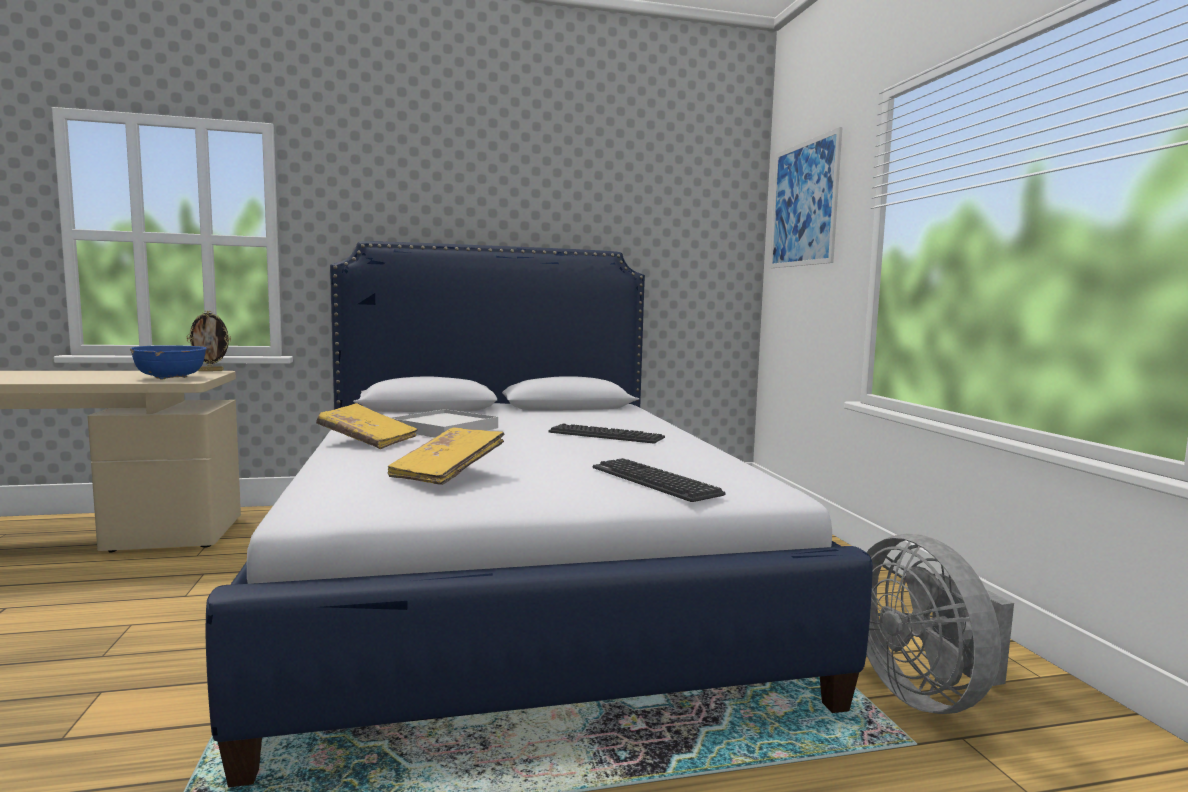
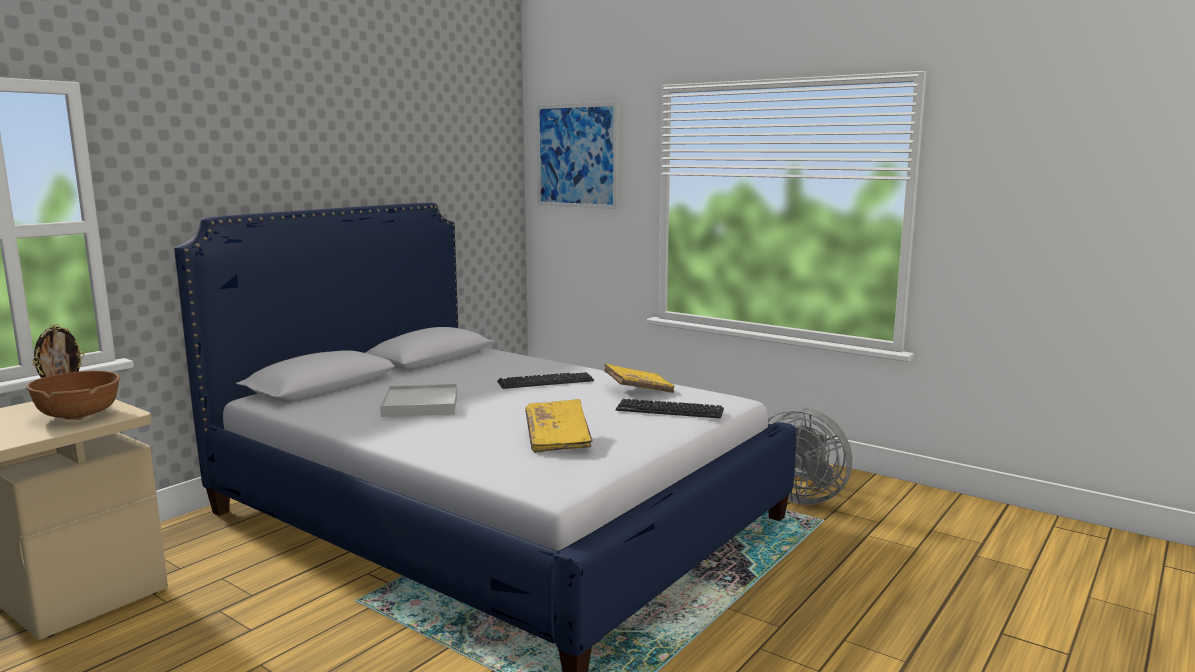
camera: 40 degrees left, 5 degrees up
(171, 378) = (79, 415): blue bowl -> brown bowl
(367, 440) = (401, 431): yellow book -> yellow book (638, 390)

